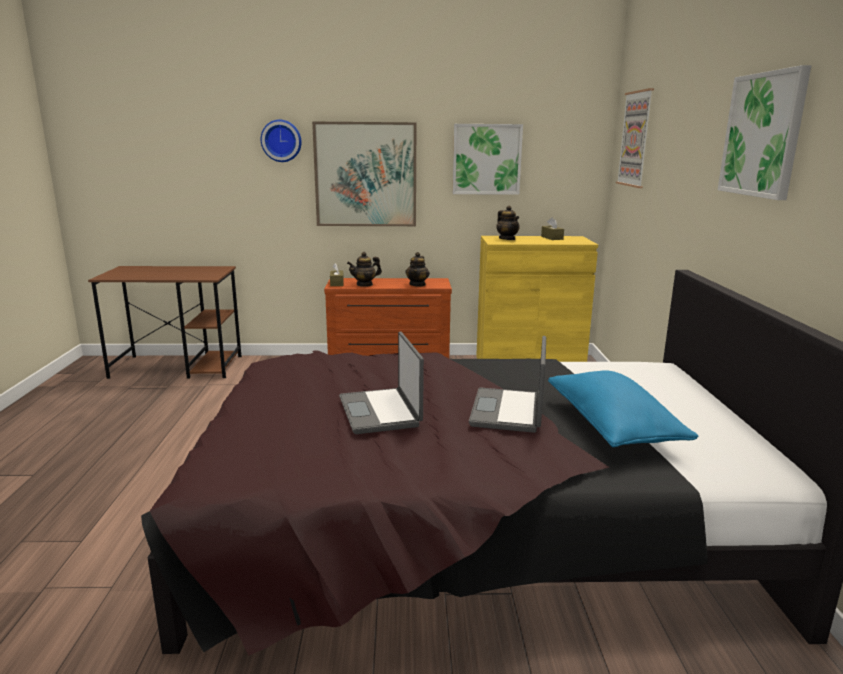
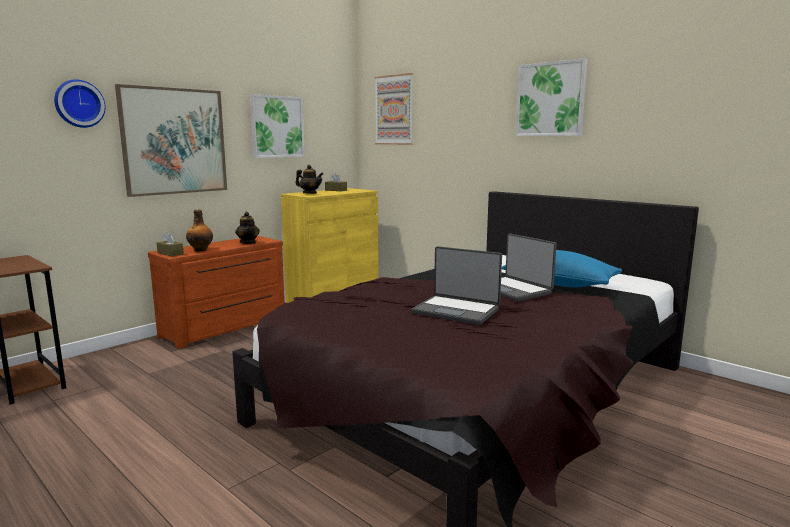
camera: 45 degrees left, 5 degrees down
(364, 284) = (201, 250): teapot -> bottle

